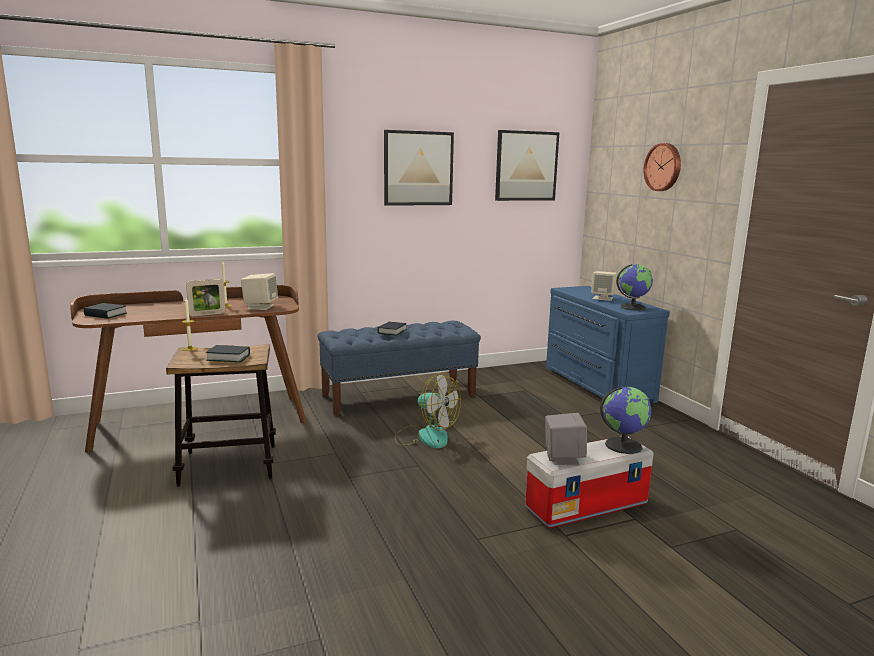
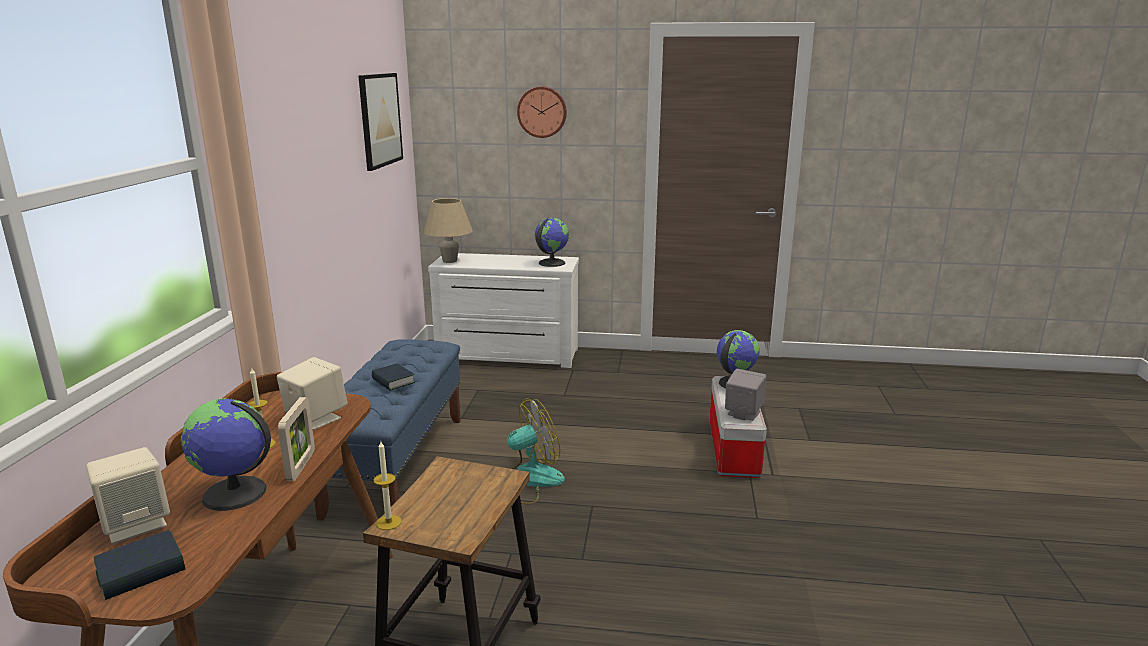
camera: 60 degrees left, 5 degrees up
(174, 312) = (234, 494): none -> globe
(228, 358) = (472, 496): book -> none
(418, 168) = (311, 142): picture -> none
(572, 289) = (450, 261): none -> beige table lamp
(595, 384) = (507, 355): blue dresser -> white dresser
(603, 298) = (504, 262): beige speaker -> beige speaker (136, 524)

